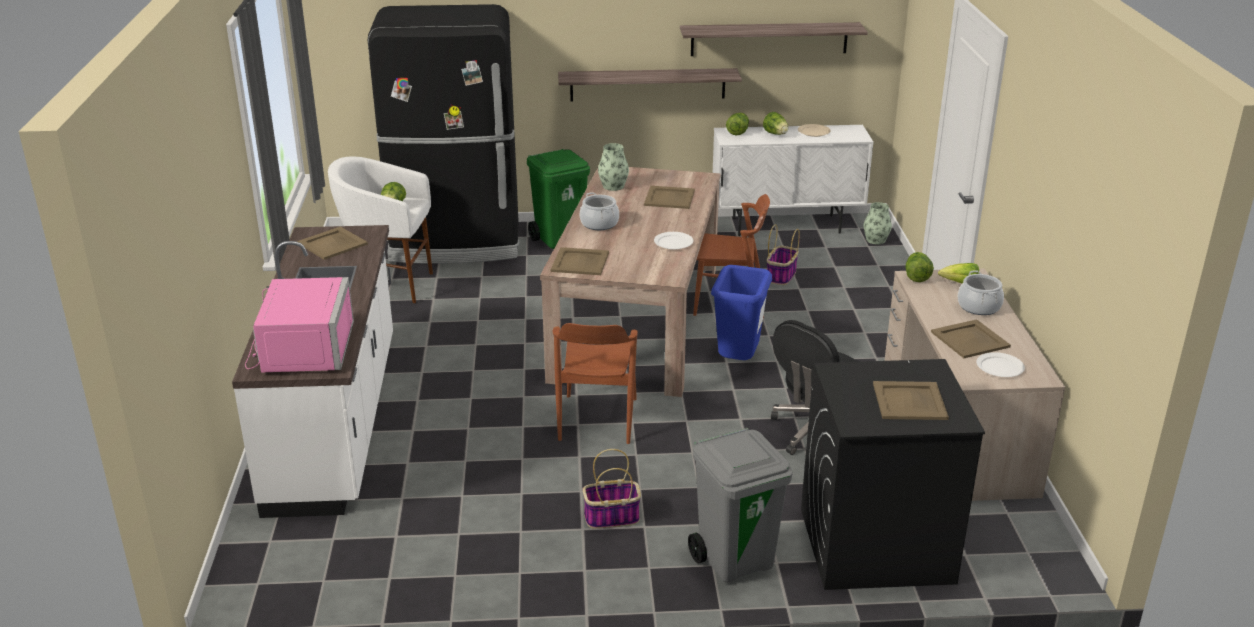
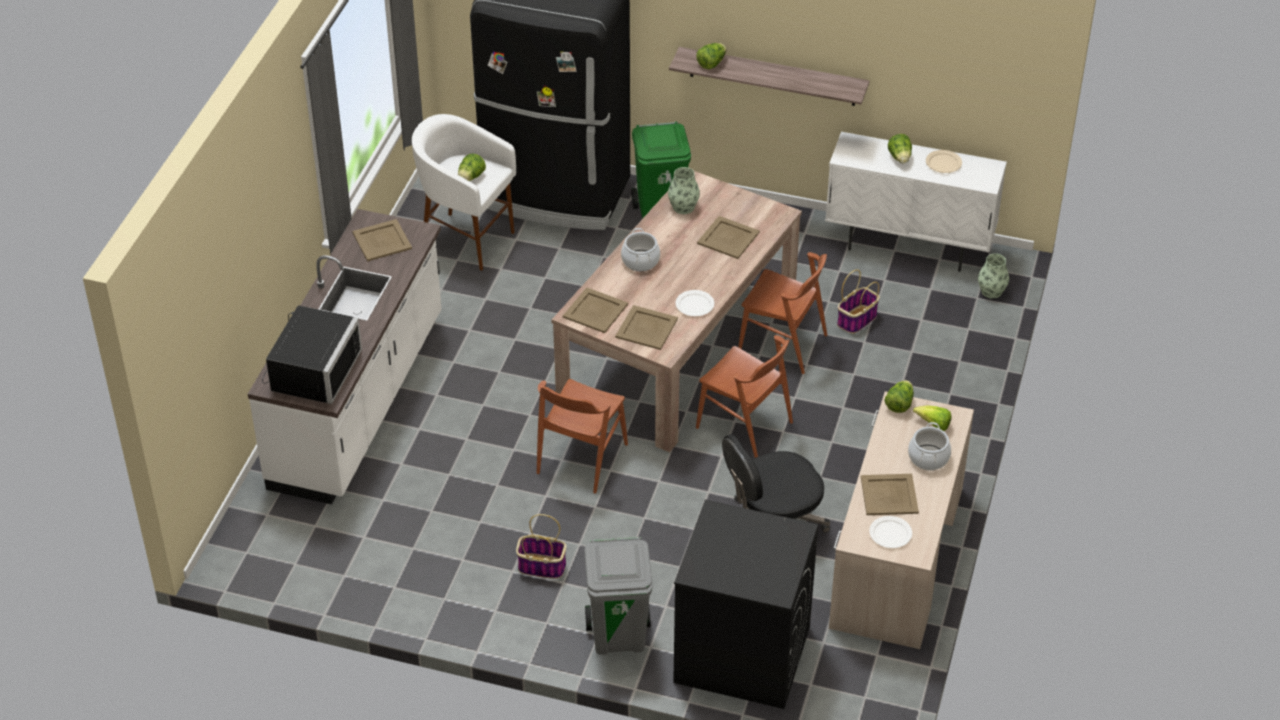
camera: 20 degrees right, 15 degrees up
(300, 349) = (310, 370): pink microwave -> black microwave
(737, 363) = (744, 425): blue trash can -> brown chair
(738, 132) = (862, 145): lettuce -> lettuce (711, 63)
(769, 39) = (905, 60): shelf -> none
(910, 401) = (754, 562): beige tray -> beige tray (647, 328)

